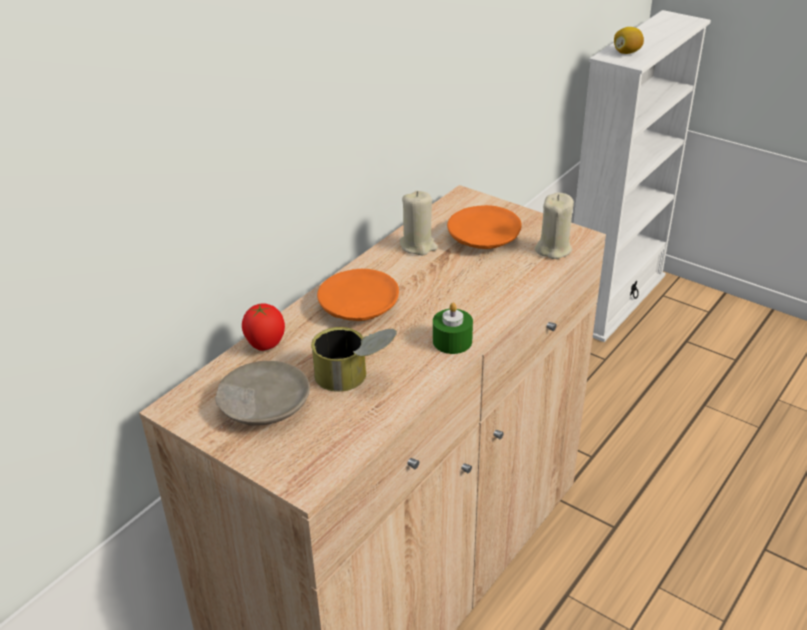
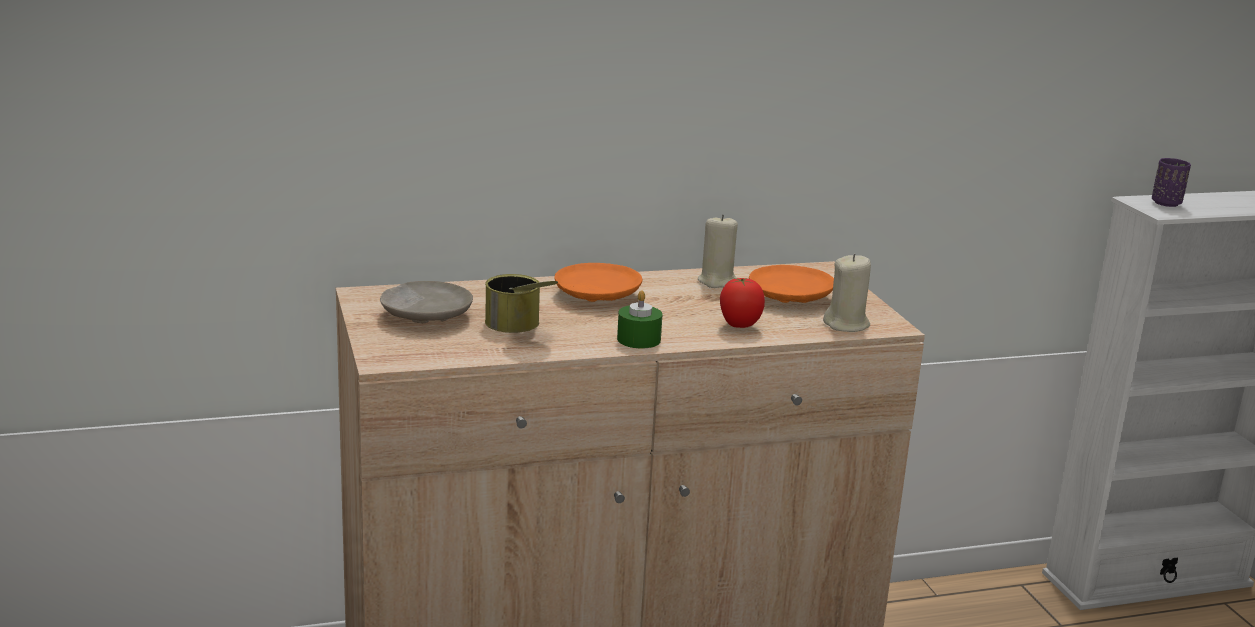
camera: 35 degrees right, 15 degrees down
(265, 346) = (483, 289): tomato -> tomato (739, 326)
(626, 52) = (1166, 203): lemon -> purple cup

